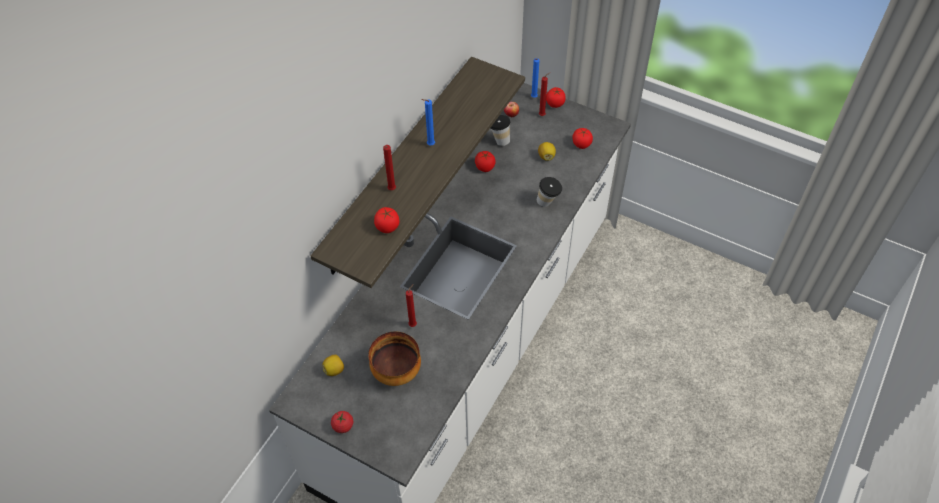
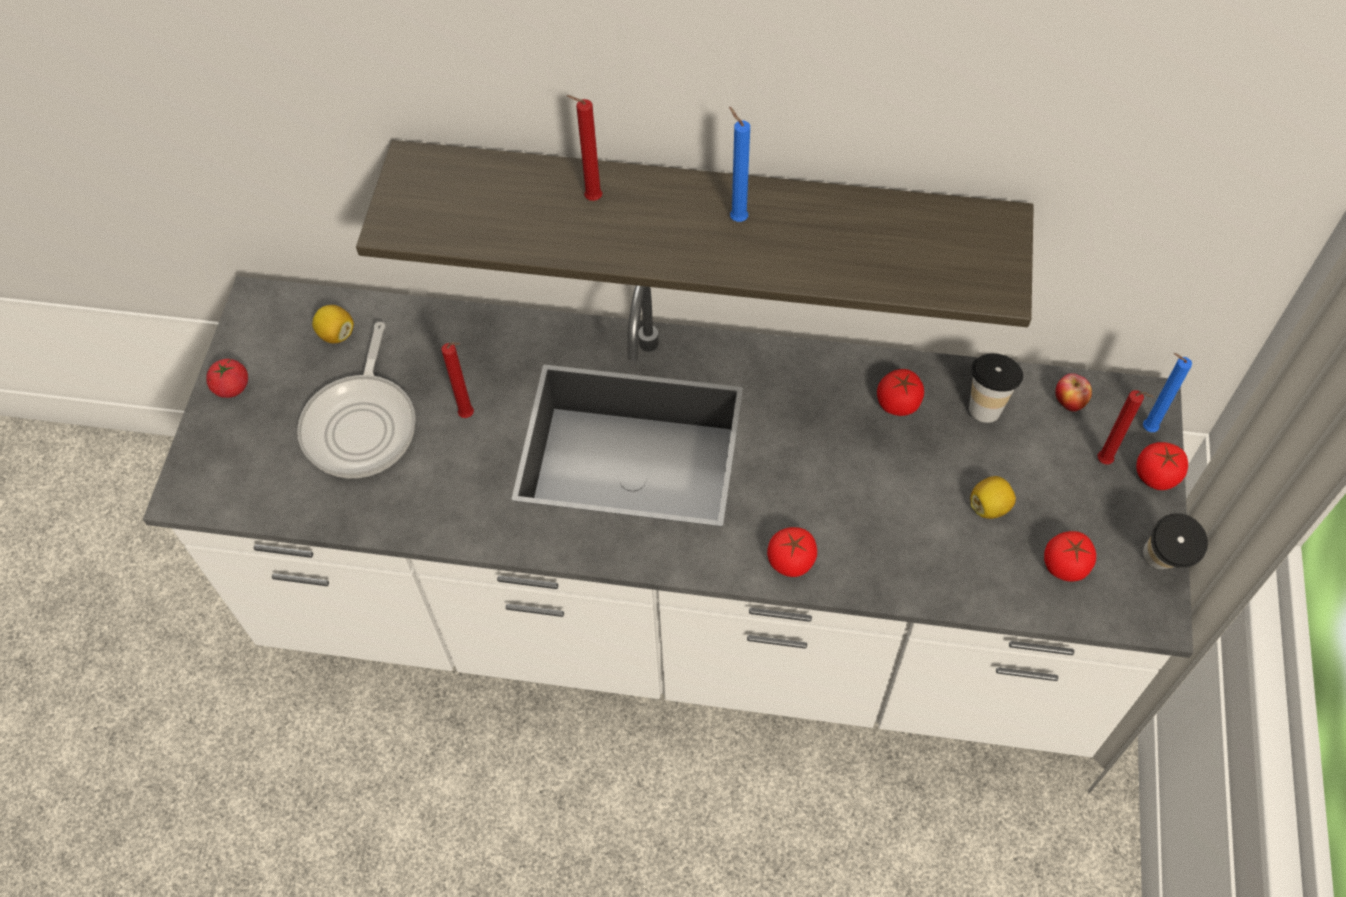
camera: 70 degrees right, 5 degrees up
(387, 226) = (499, 224): tomato -> tomato (791, 561)
(396, 370) = (362, 424): bowl -> frying pan
(548, 203) = (861, 550): cup -> cup (1161, 565)

